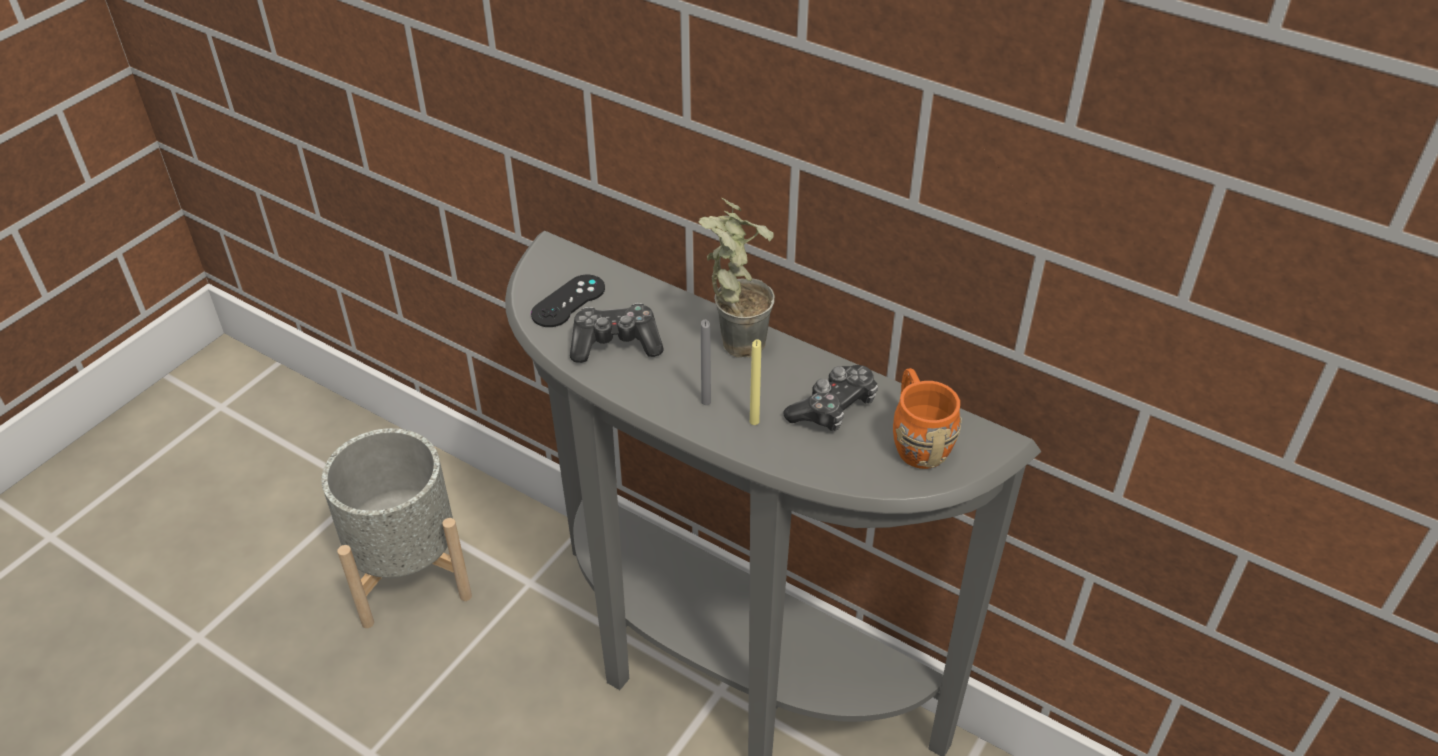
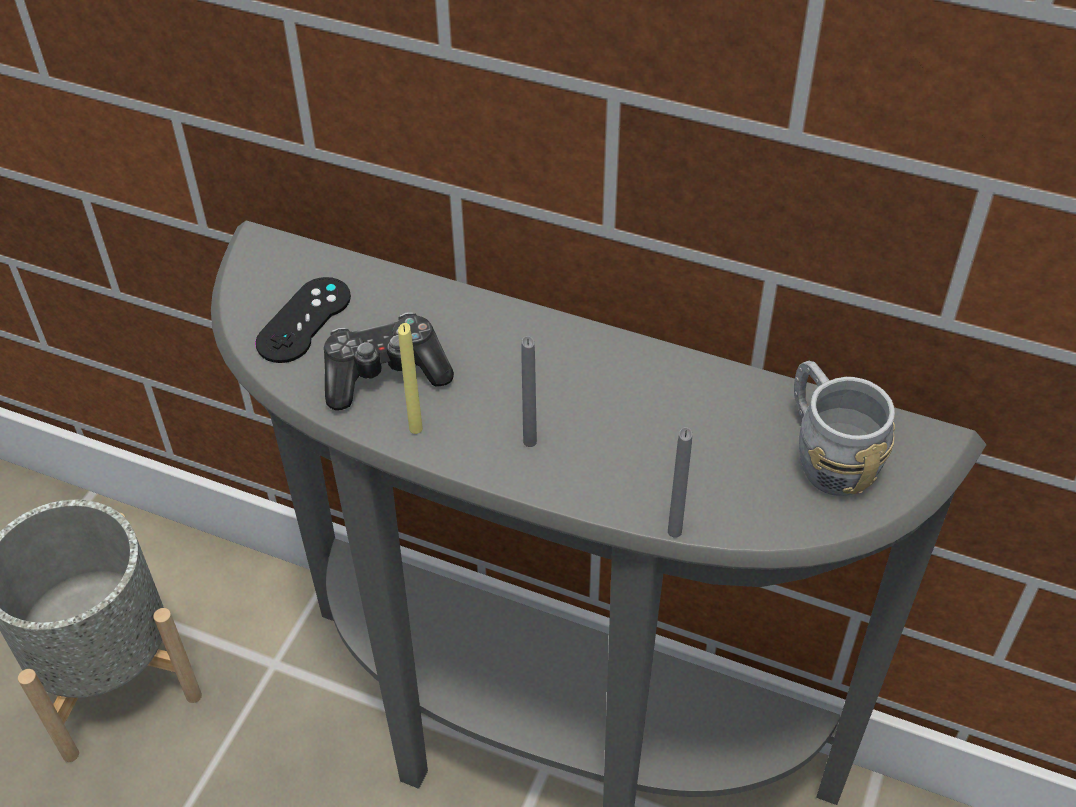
camera: 10 degrees left, 5 degrees up
(733, 338) = (543, 343): potted plant -> none
(754, 421) = (603, 461): yellow candle -> yellow candle (415, 429)
(792, 474) = (674, 532): none -> grey candle
(833, 408) = (704, 425): game controller -> none
(917, 440) = (826, 455): orange mug -> grey mug

